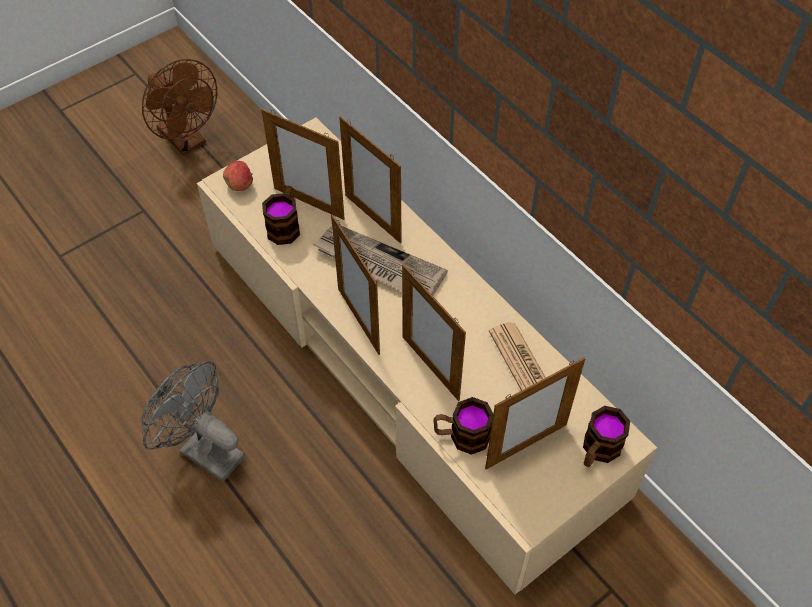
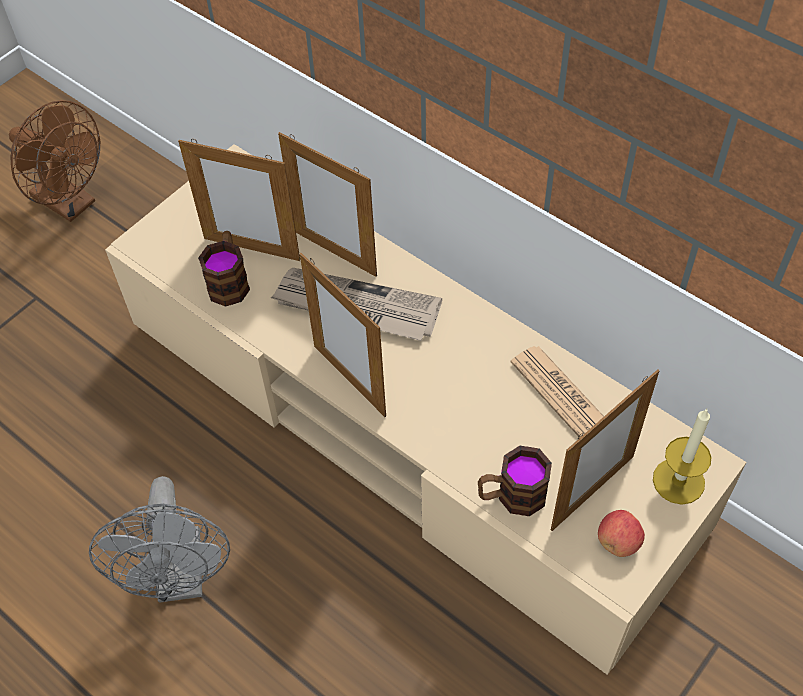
camera: 10 degrees left, 0 degrees up
(203, 450) = (182, 578): grey fan -> grey fan turned 120 degrees counterclockwise
(240, 185) = (160, 242): apple -> apple (618, 542)
(430, 368) = (452, 420): picture frame -> none
(597, 451) = (678, 481): mug -> candle

